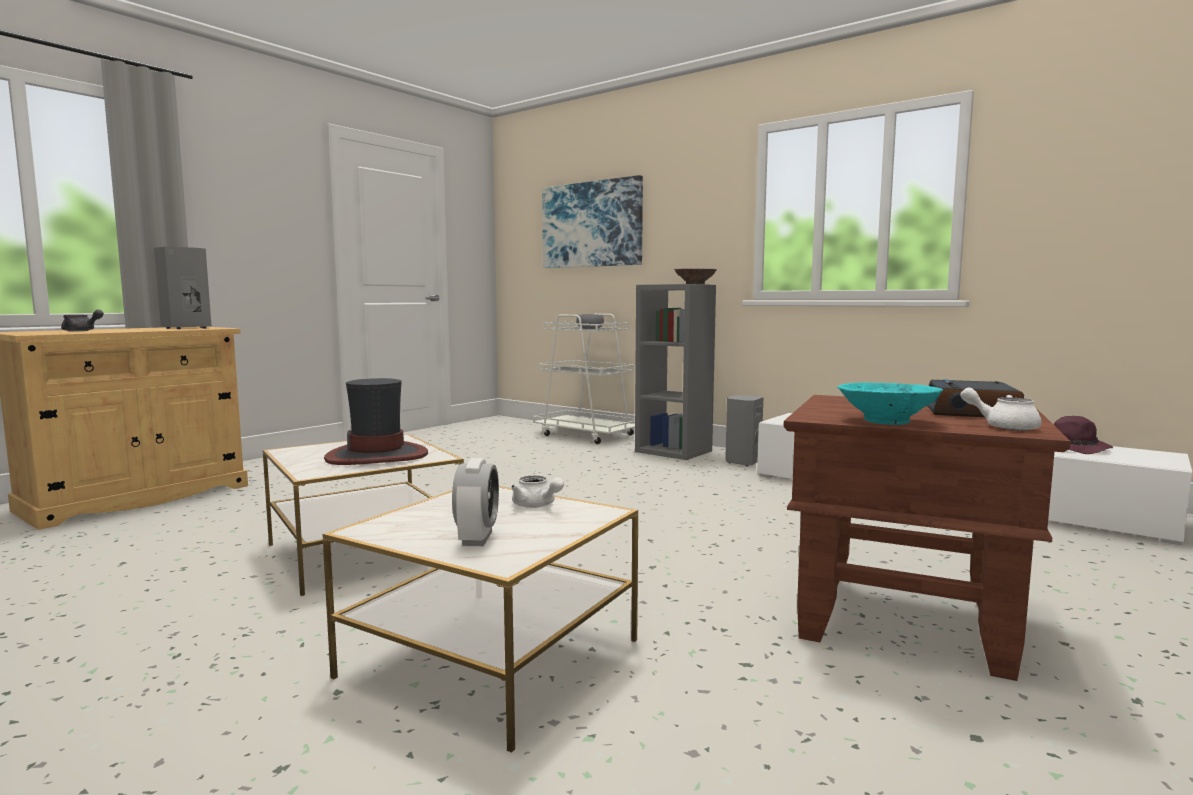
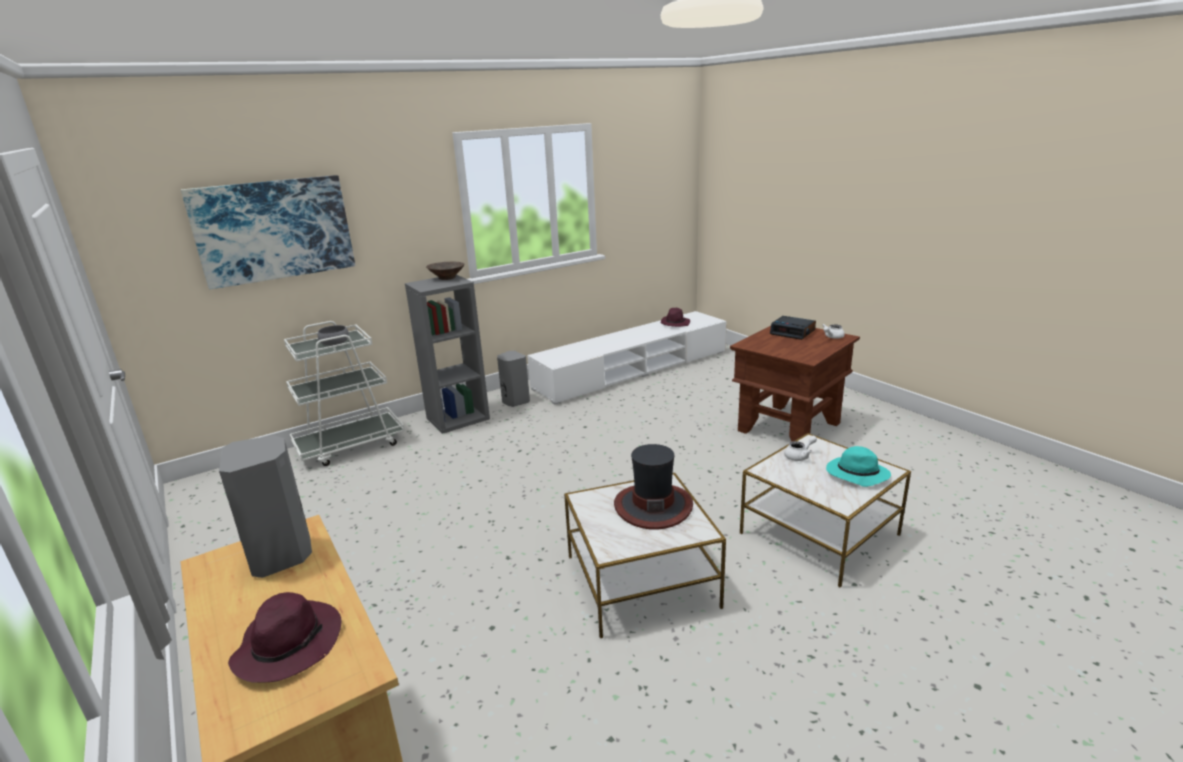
camera: 70 degrees left, 15 degrees up
(81, 331) = (289, 643): grey teapot -> purple hat
(477, 538) = (856, 475): alarm clock -> turquoise hat
(888, 421) = (818, 350): turquoise bowl -> none

